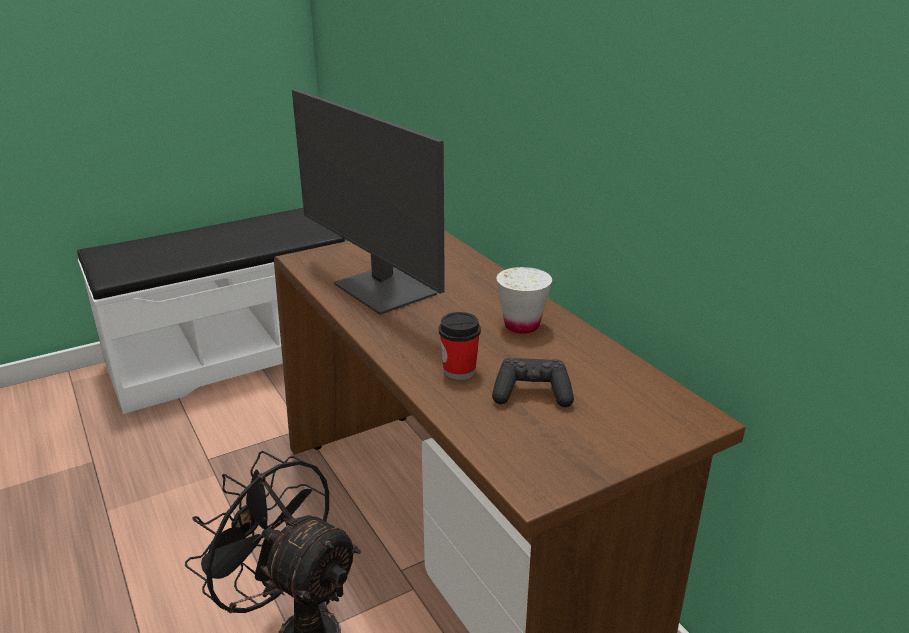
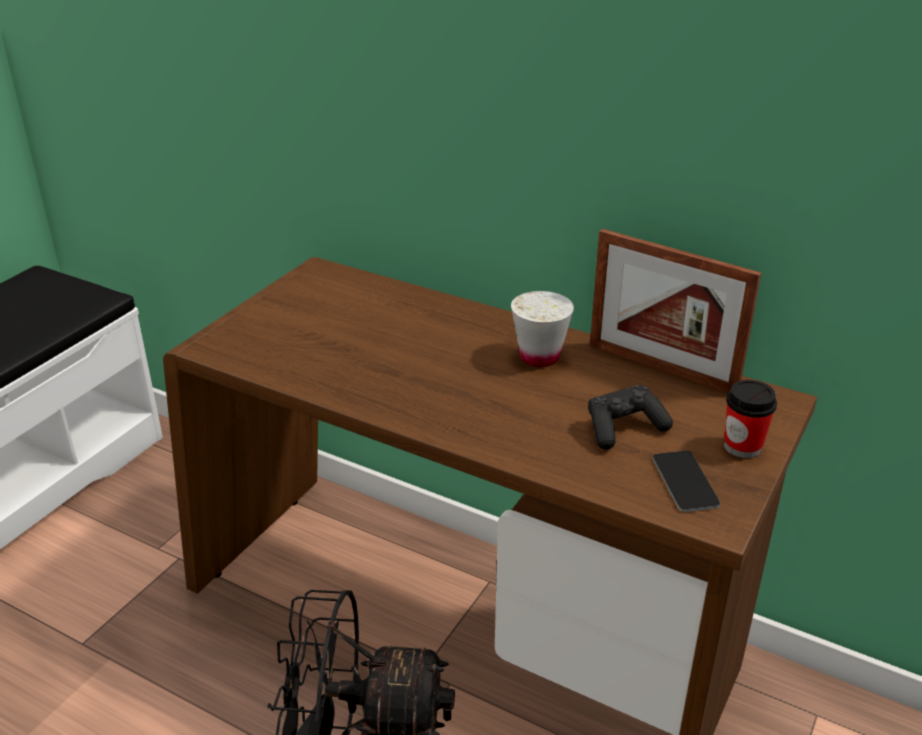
camera: 30 degrees left, 5 degrees up
(382, 290) = (352, 359): monitor -> none
(459, 371) = (533, 428): cup -> cup (742, 446)
(539, 449) = (685, 481): none -> phone
(617, 361) = (661, 368): none -> picture frame

